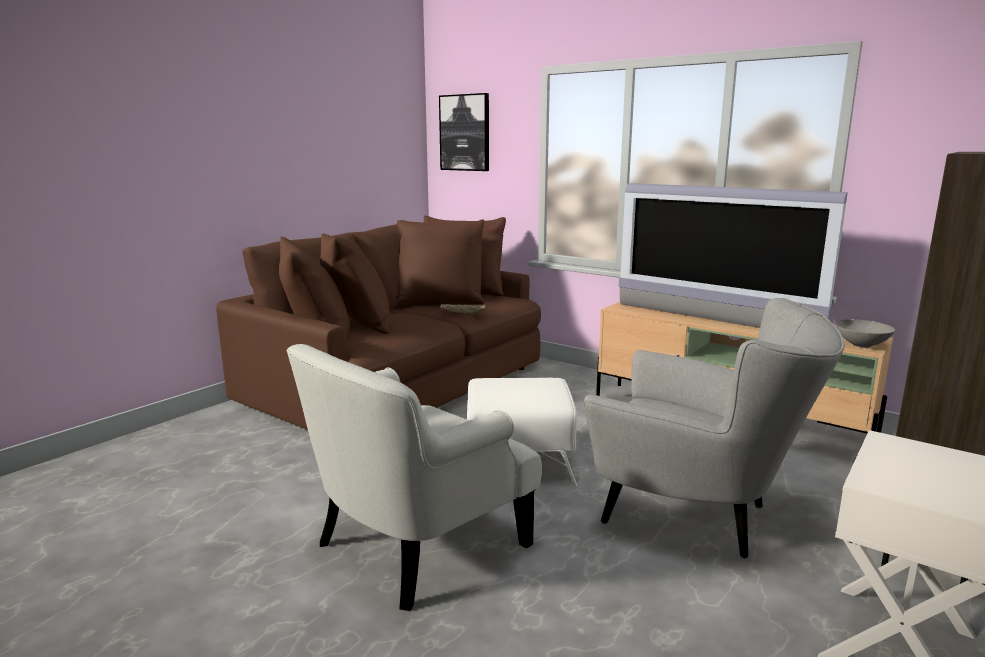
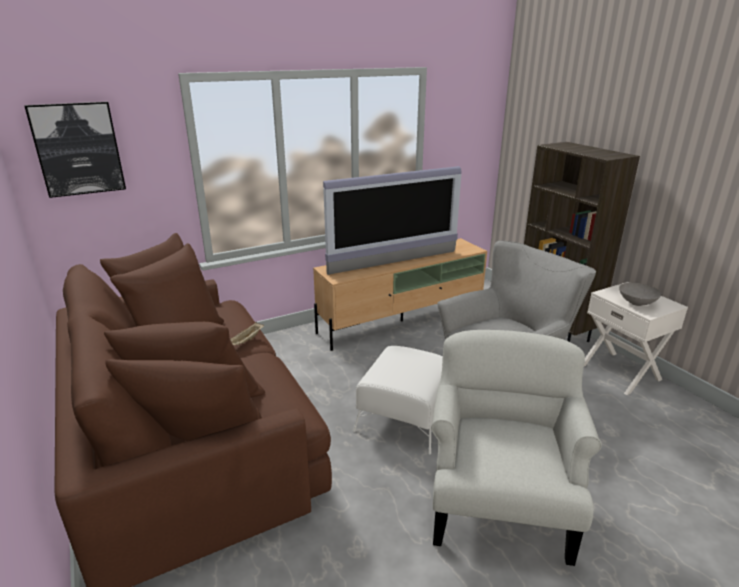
camera: 65 degrees left, 10 degrees up
(416, 544) = (498, 501): white armchair -> white armchair turned 150 degrees counterclockwise
(861, 345) = (469, 249): grey bowl -> grey bowl (637, 303)

